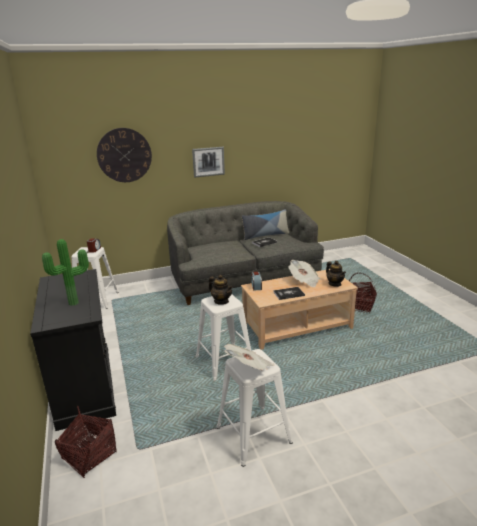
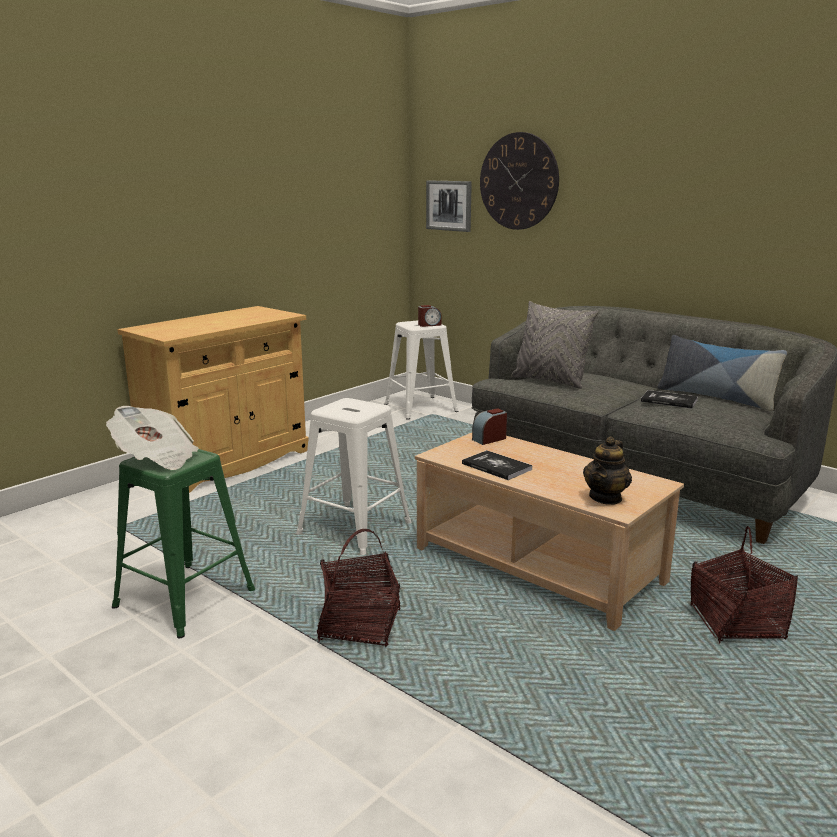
camera: 60 degrees right, 5 degrees down
(74, 303) = (197, 326): potted plant -> none
(85, 385) = (227, 462): black cabinet -> beige cabinet
(89, 455) = (102, 504): basket -> basket (360, 626)
(208, 161) = (659, 212): picture -> picture (449, 205)
(210, 253) = (550, 381): none -> grey pillow
(221, 301) = (351, 408): teapot -> none
(252, 434) = (185, 597): white stool -> green stool
(304, 281) = (573, 469): newspaper -> none

